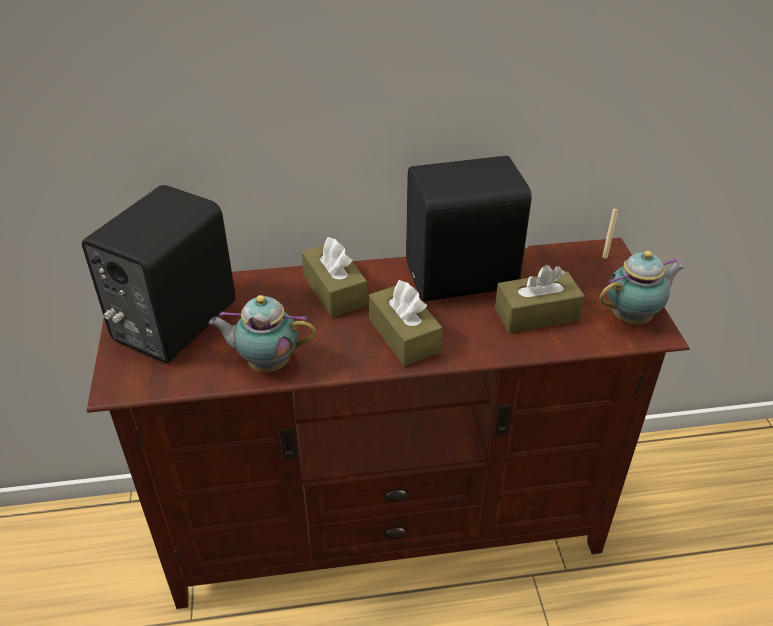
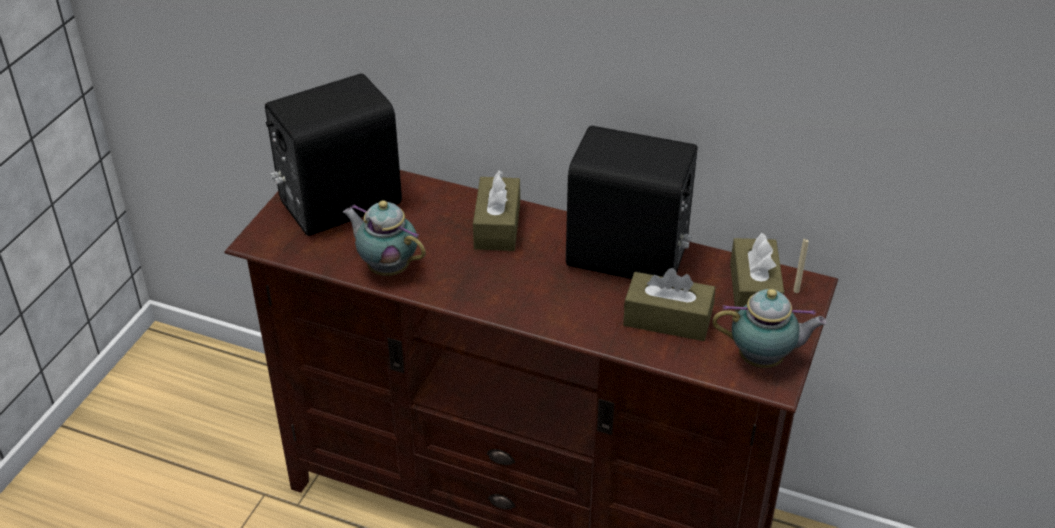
camera: 30 degrees right, 0 degrees up
(404, 336) = (524, 290): brown tissue box -> brown tissue box (754, 291)

